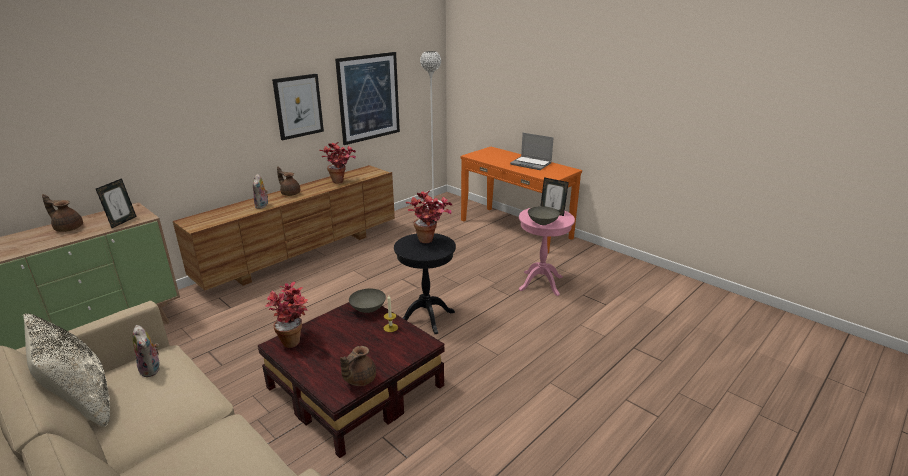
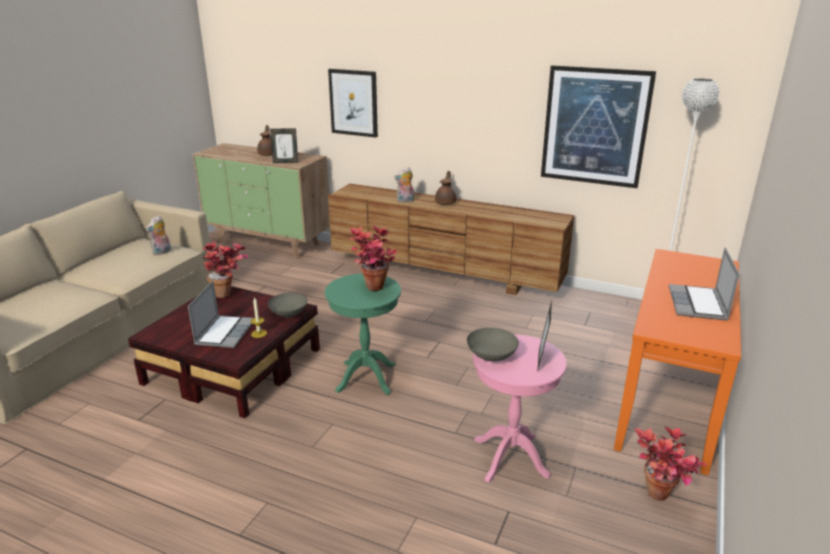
camera: 70 degrees right, 0 degrees up
(83, 405) = (123, 247): beige pillow -> none
(298, 106) = (490, 112): picture -> picture (353, 103)
(341, 182) = (501, 215): potted plant -> potted plant (660, 500)
(359, 379) = (172, 338): brown teapot -> none
(373, 346) = (224, 332): none -> laptop
(426, 317) = (366, 377): black side table -> green side table

